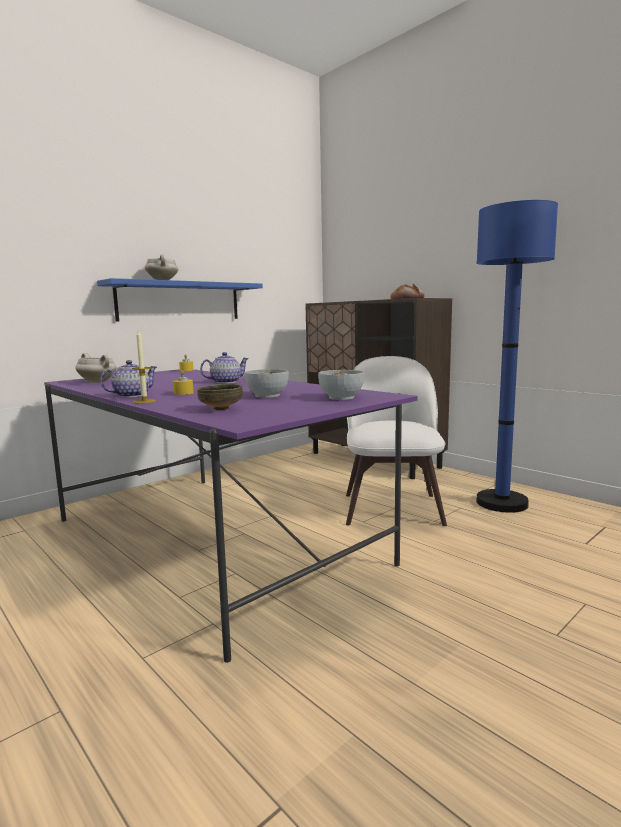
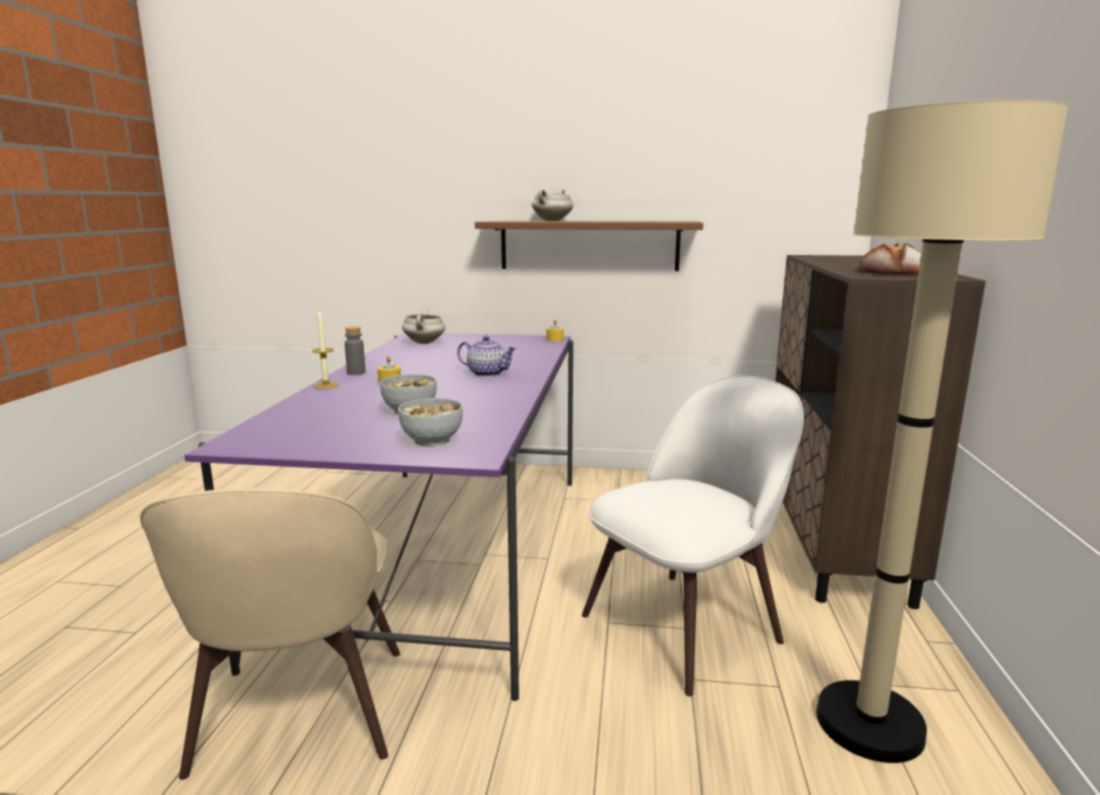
camera: 50 degrees right, 5 degrees up
(131, 395) = (356, 373): teapot -> grey bottle
(180, 301) = (589, 245): blue shelf -> brown shelf
(221, 409) = (305, 418): bowl -> none
(323, 641) = (300, 715): none -> beige chair
(502, 503) = (869, 724): blue floor lamp -> beige floor lamp

